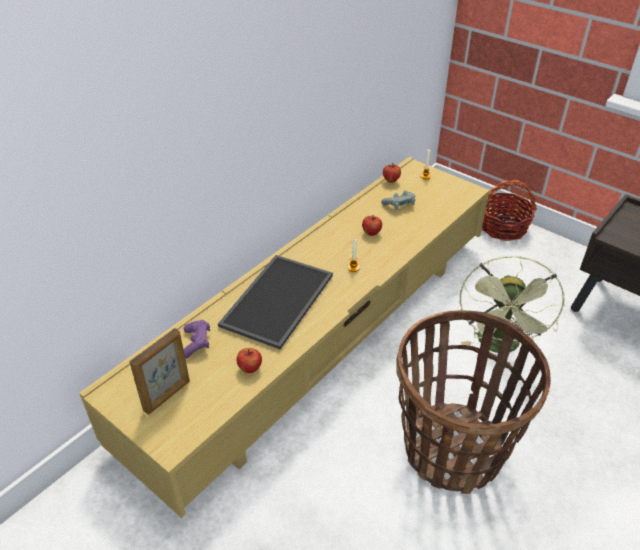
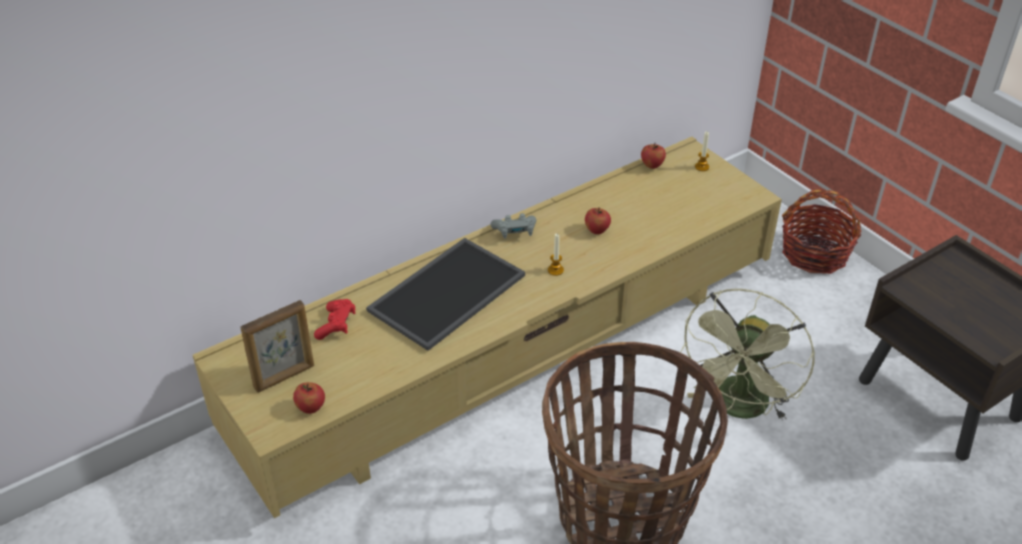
camera: 15 degrees right, 0 degrees up
(196, 343) = (336, 325): purple game controller -> red game controller
(250, 368) = (386, 365): apple -> apple (311, 408)
(399, 205) = (649, 200): grey game controller -> grey game controller (515, 232)

